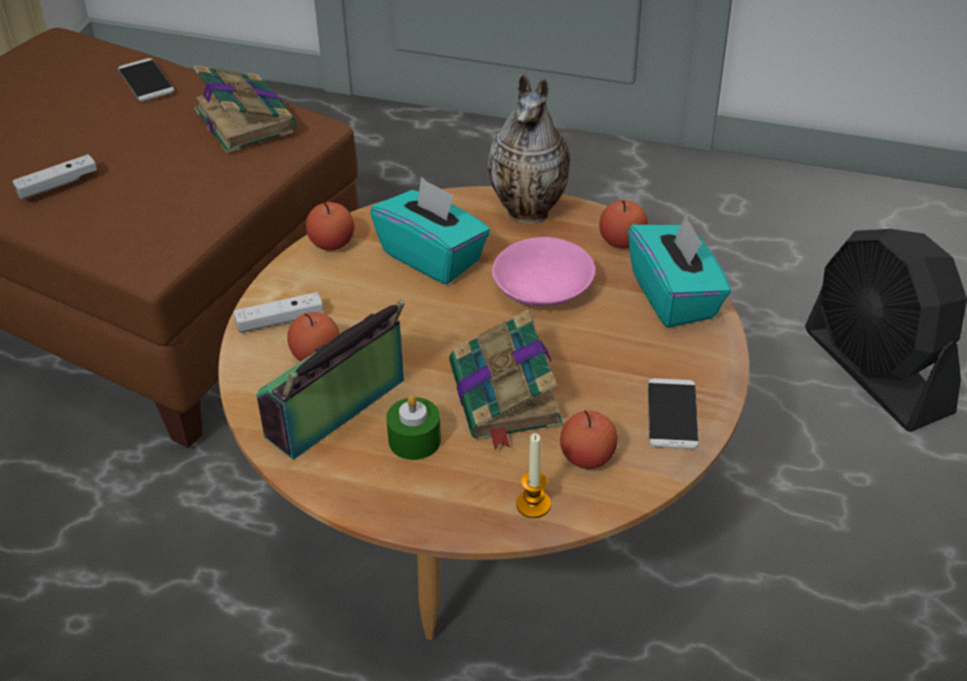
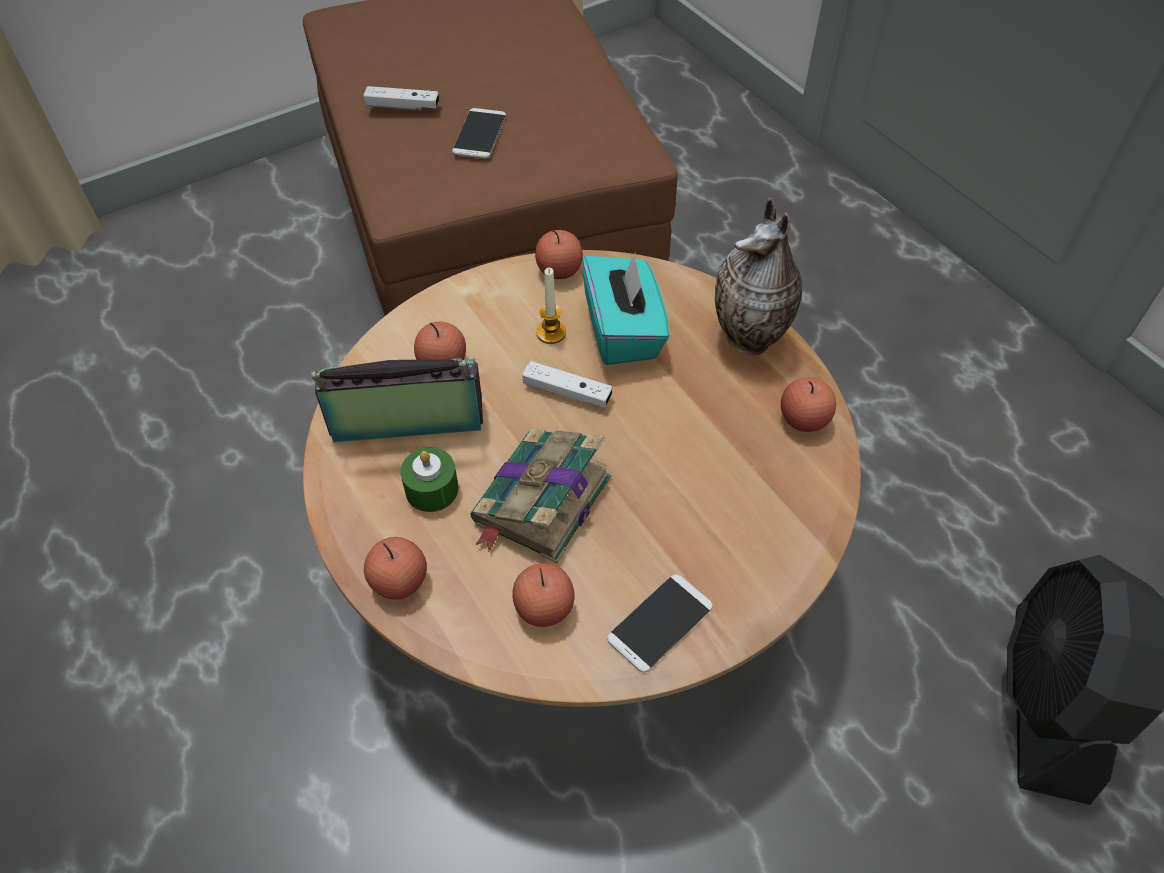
camera: 40 degrees right, 10 degrees up
(146, 81) = (555, 49): phone -> phone (479, 134)
(244, 119) = (590, 120): book -> none
(280, 320) = (450, 315): white game controller -> white game controller (567, 392)
(465, 511) = (399, 581): none -> apple
(533, 504) = (454, 618): candle -> candle (551, 333)
(541, 288) = (680, 420): pink bowl -> none
(675, 296) = (792, 507): turquoise tissue box -> none

